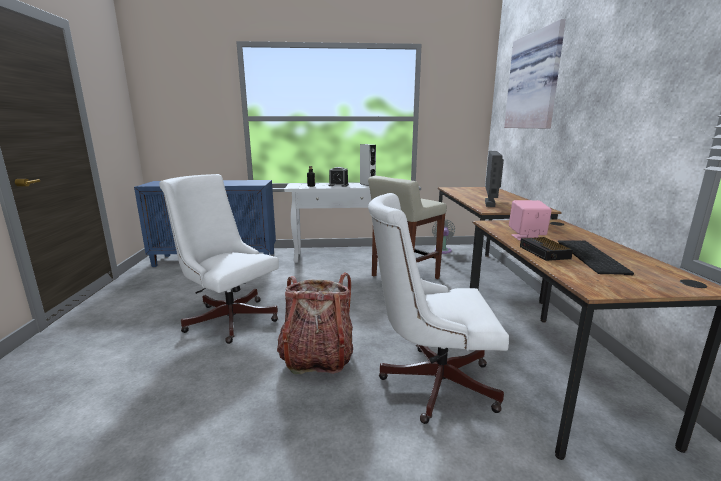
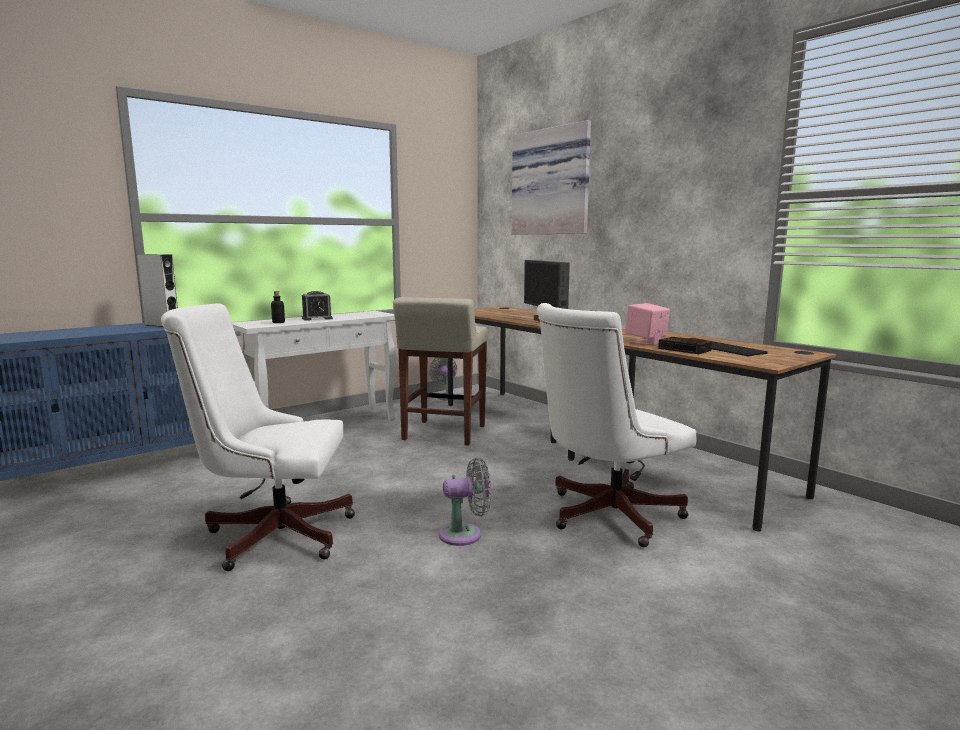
camera: 35 degrees left, 5 degrees down
(317, 357) = (465, 534): backpack -> grey fan
(367, 184) = (355, 314): white speaker -> white speaker (162, 325)

